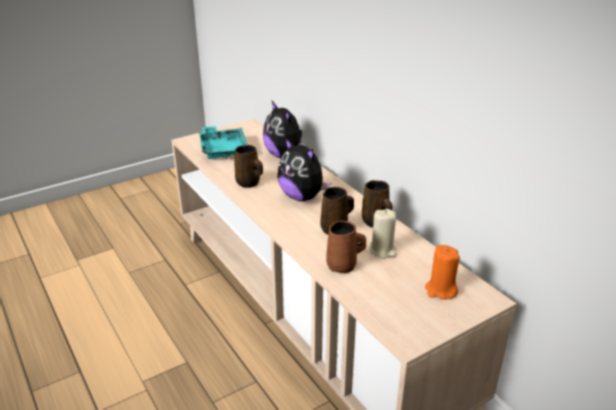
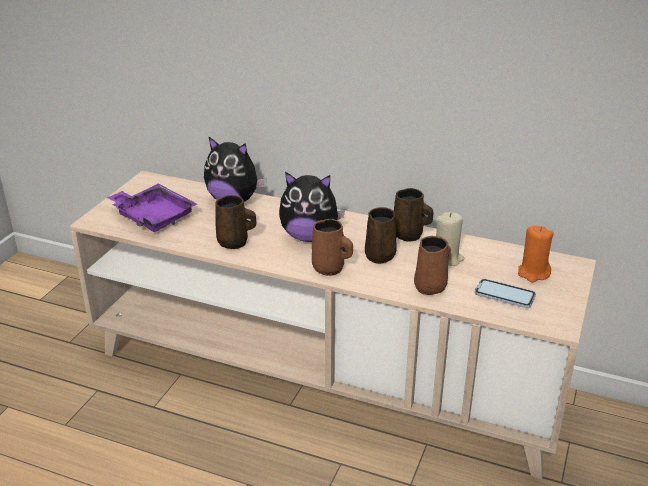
camera: 35 degrees left, 0 degrees up
(223, 149) = (153, 216): turquoise tray -> purple tray
(287, 224) = (330, 269): none -> brown mug
(392, 297) = (504, 295): none -> phone

